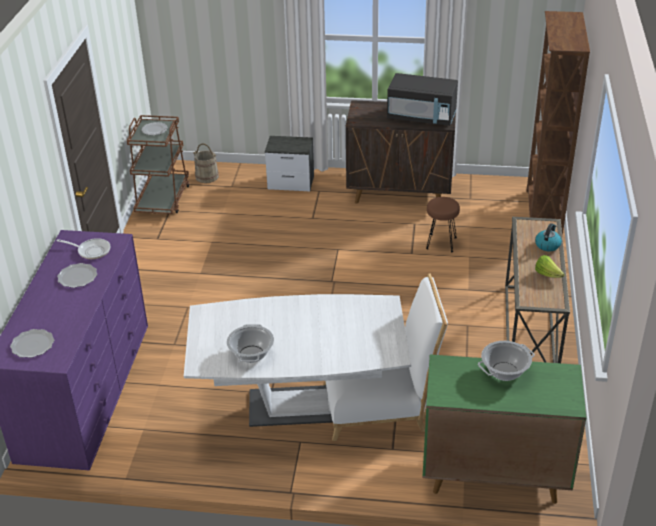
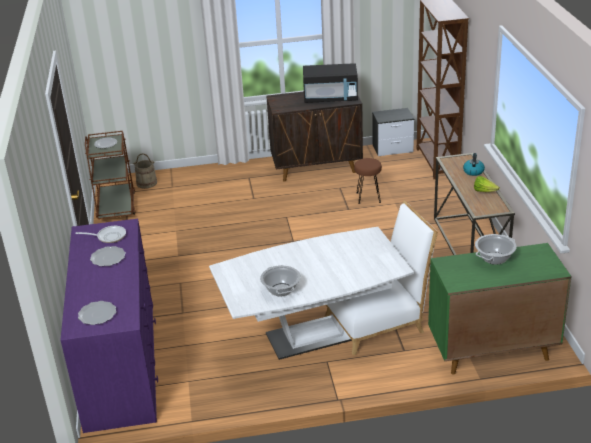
camera: 15 degrees left, 5 degrees down
(291, 183) = (223, 176): nightstand -> nightstand (393, 149)

